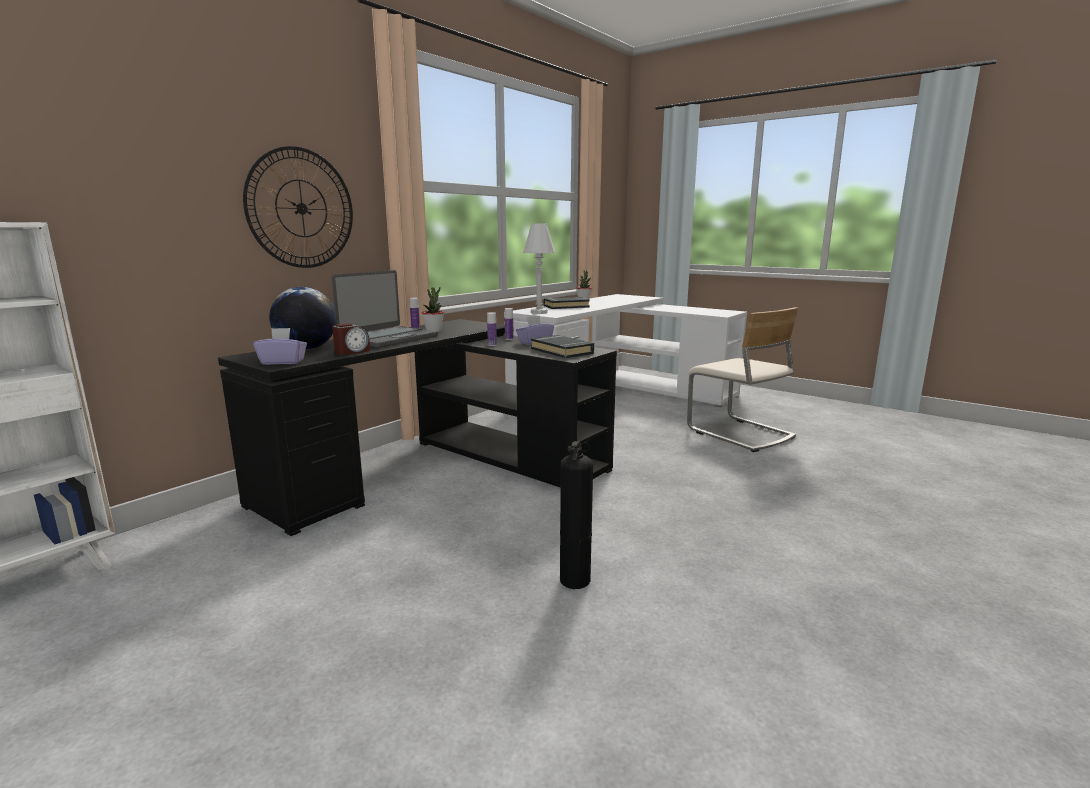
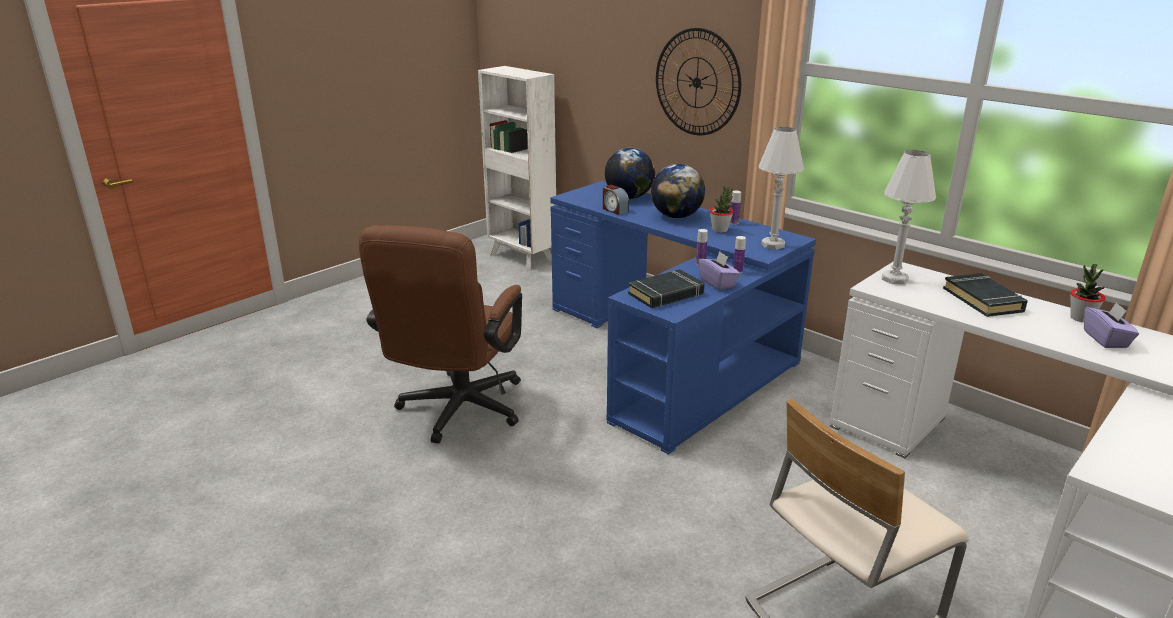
camera: 95 degrees right, 10 degrees up
(283, 362) = (579, 196): purple tissue box -> purple tissue box (1105, 339)
(388, 338) = (676, 216): laptop -> globe
(440, 469) = (672, 354): black desk -> blue desk
(474, 324) = (772, 245): none -> white table lamp
(575, 579) = (457, 413): fire extinguisher -> brown office chair

